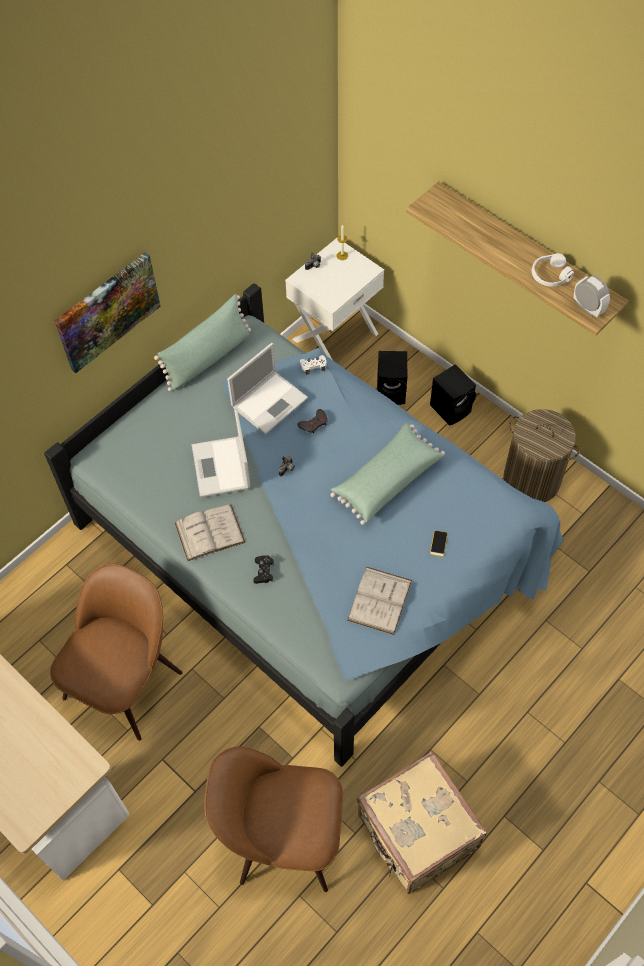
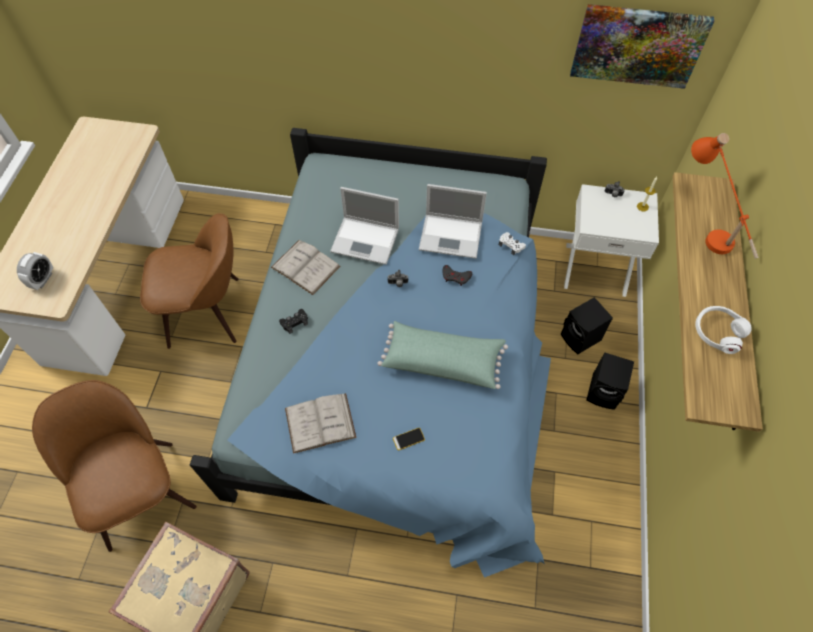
camera: 55 degrees right, 0 degrees up
(107, 311) = (388, 56): picture -> picture (638, 45)
(208, 358) = (460, 176): green pillow -> none
(221, 468) = (366, 240): laptop -> laptop turned 120 degrees counterclockwise
(468, 223) = (708, 228): none -> orange table lamp
(531, 480) = (588, 500): laundry basket -> none
(588, 308) = (711, 391): alarm clock -> alarm clock (43, 279)

